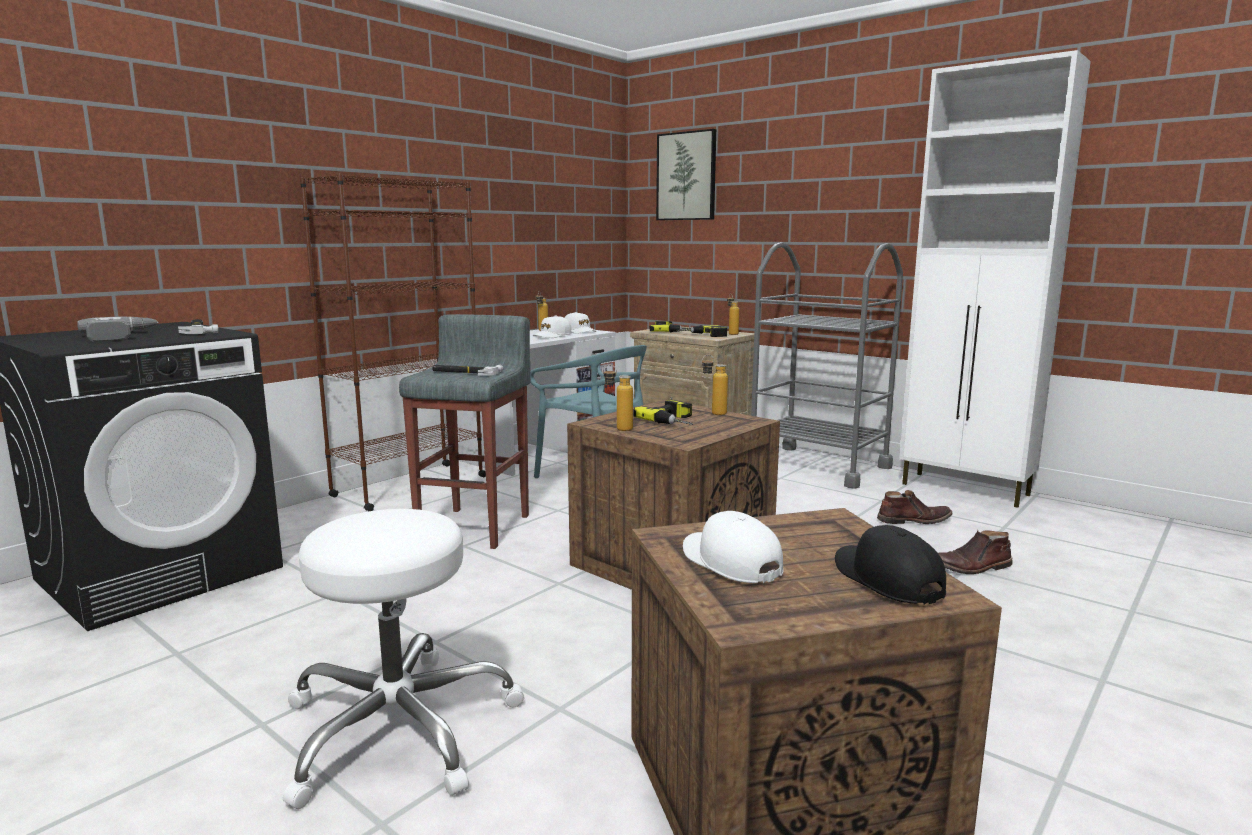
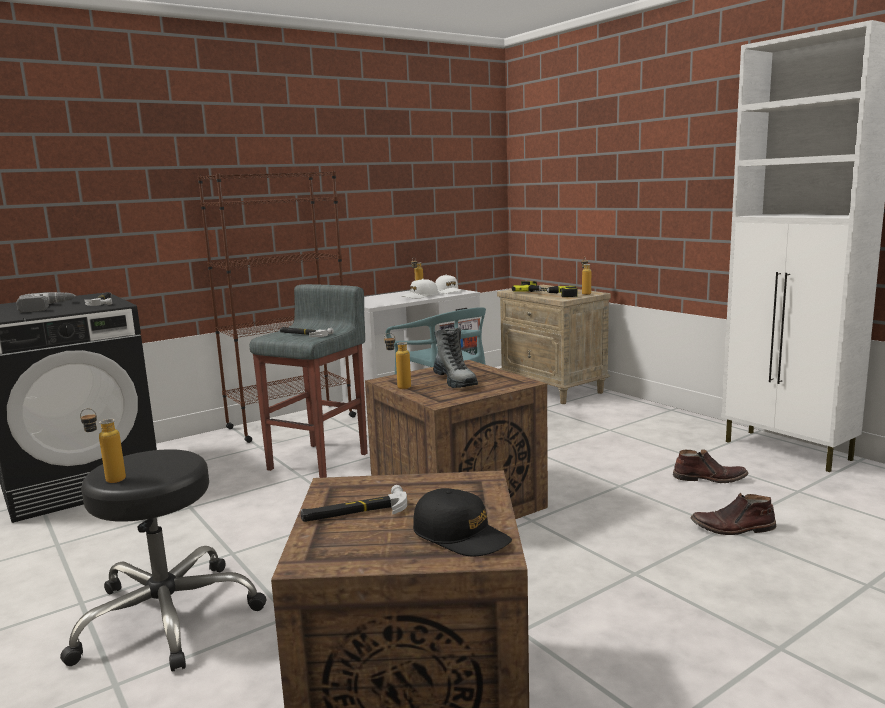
camera: 15 degrees right, 0 degrees up
(399, 728) = (168, 617): white stool -> black stool
(676, 421) = (455, 381): power drill -> boot
(686, 176) = (553, 149): picture -> none
(713, 414) = (495, 375): bottle -> bottle (108, 480)
(730, 562) = (355, 511): white cap -> hammer
(818, 466) = (654, 420): grey cart -> none
(886, 579) = (461, 536): black cap -> black cap turned 135 degrees clockwise

